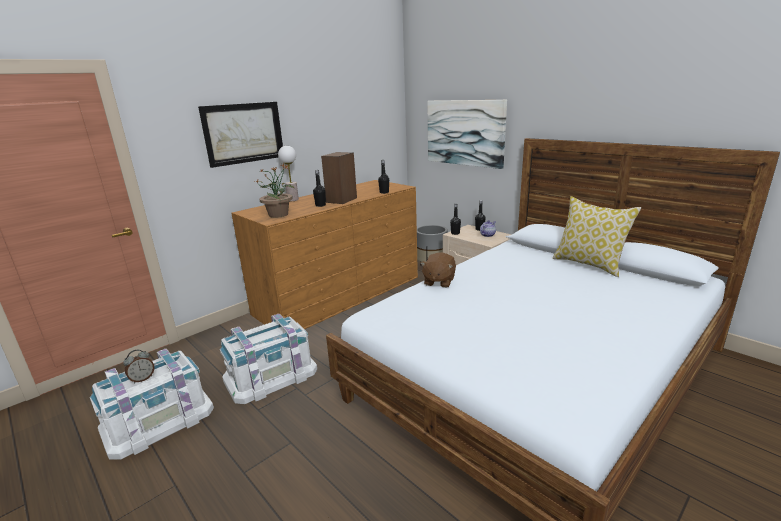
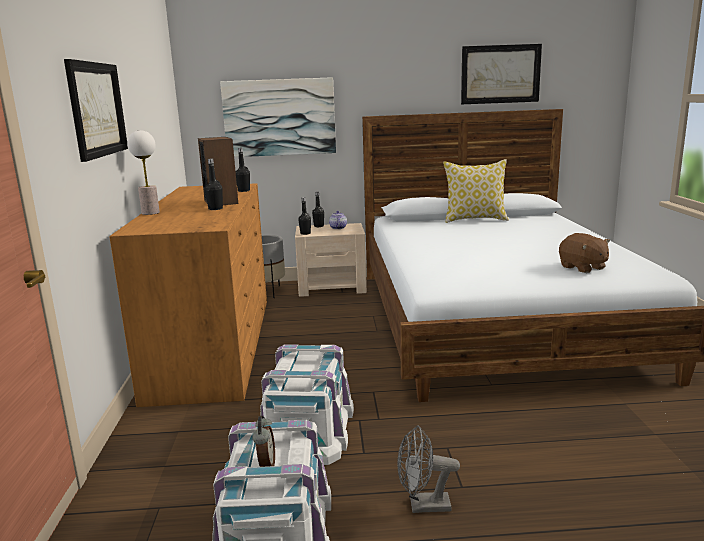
camera: 50 degrees left, 5 degrees down
(210, 464) = (423, 506): none -> grey fan
(279, 214) = (198, 222): potted plant -> none
(438, 281) = (415, 254): brown plush toy -> brown plush toy (582, 268)
(690, 100) = (500, 74): none -> picture

